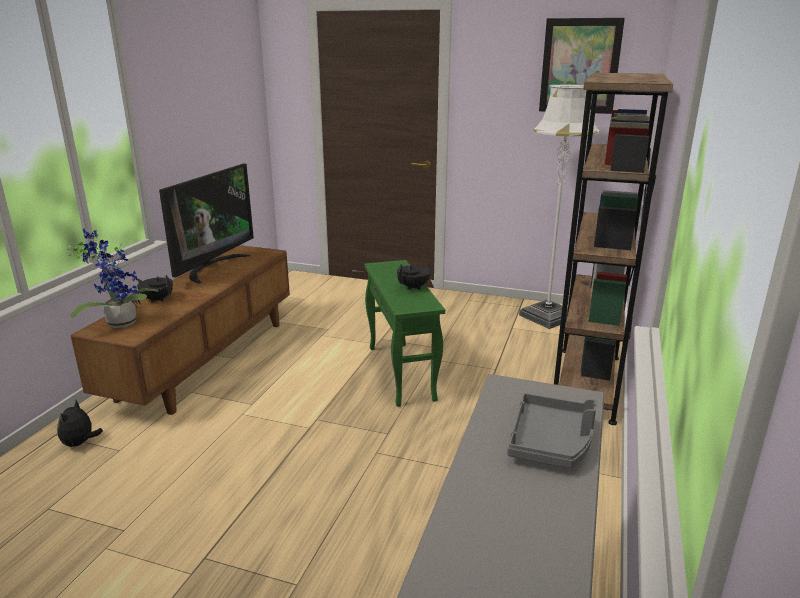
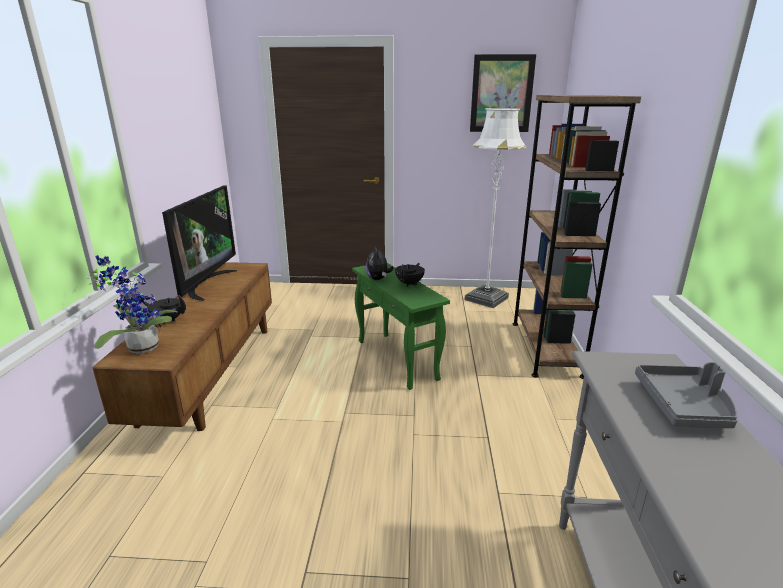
camera: 15 degrees left, 0 degrees up
(80, 443) = (116, 477): plush toy -> plush toy (378, 279)

